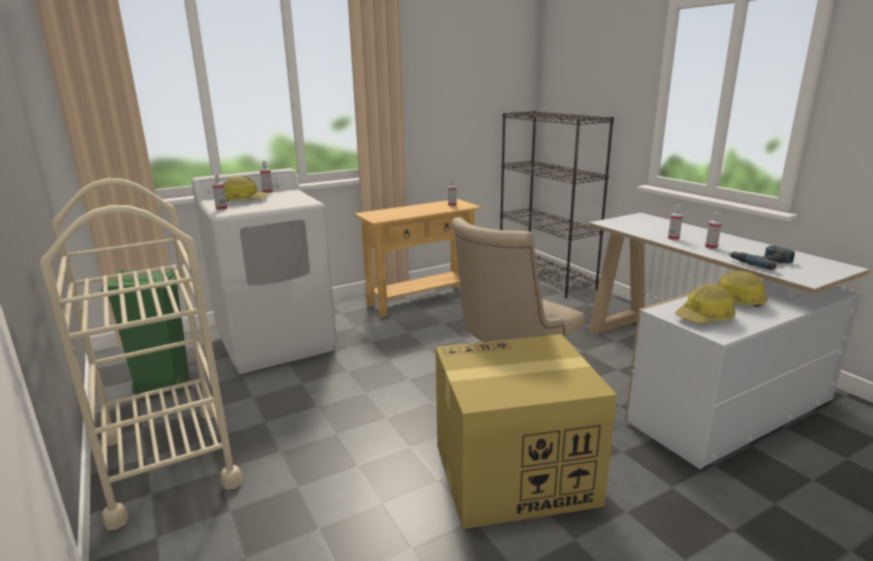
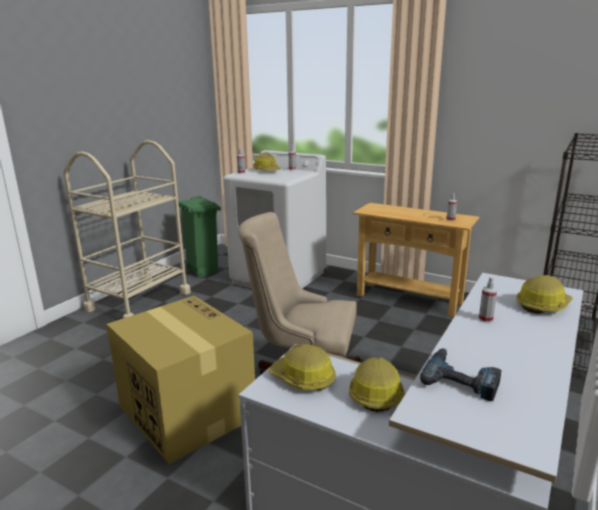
camera: 60 degrees right, 0 degrees up
(659, 224) = (542, 305): none -> hard hat
(711, 247) = (481, 343): spray bottle -> none

